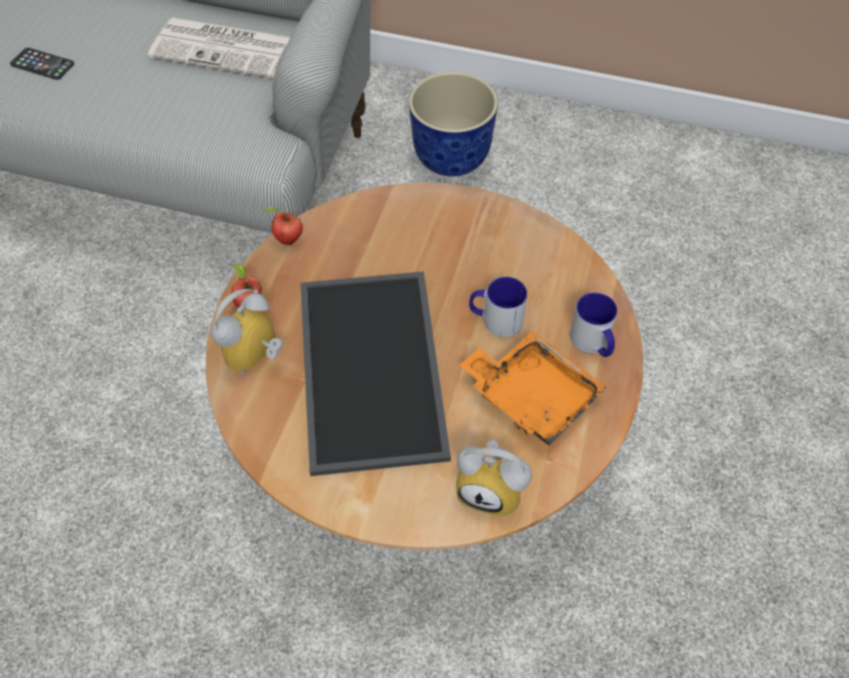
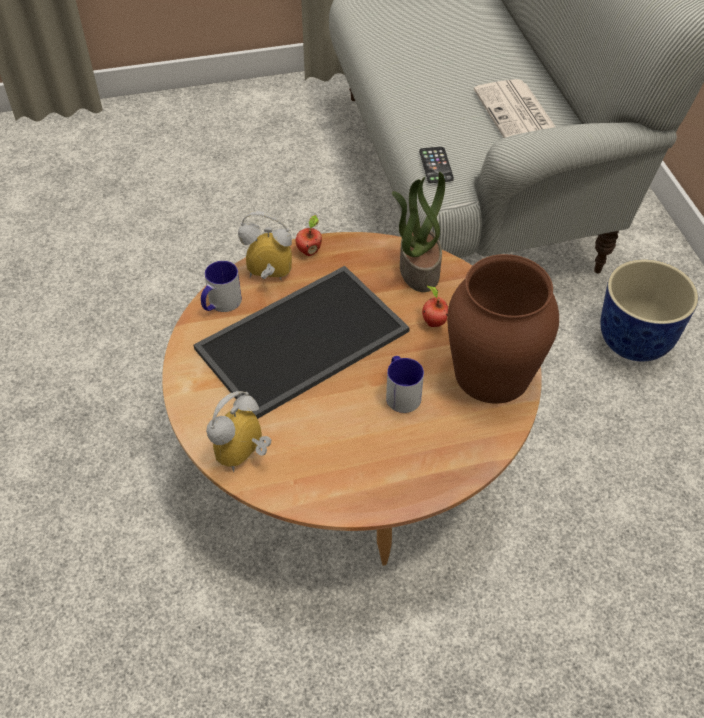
camera: 60 degrees right, 5 degrees down
(42, 64) = (421, 51): phone -> phone (436, 165)
(287, 240) = (380, 242): apple -> apple (433, 322)
(348, 229) = (418, 269): none -> potted plant
(492, 490) = (244, 456): alarm clock -> alarm clock turned 45 degrees clockwise
(517, 240) = (493, 373): none -> brown vase
(531, 396) = (345, 446): orange tray -> none
(593, 343) = (426, 467): mug -> mug (220, 304)

